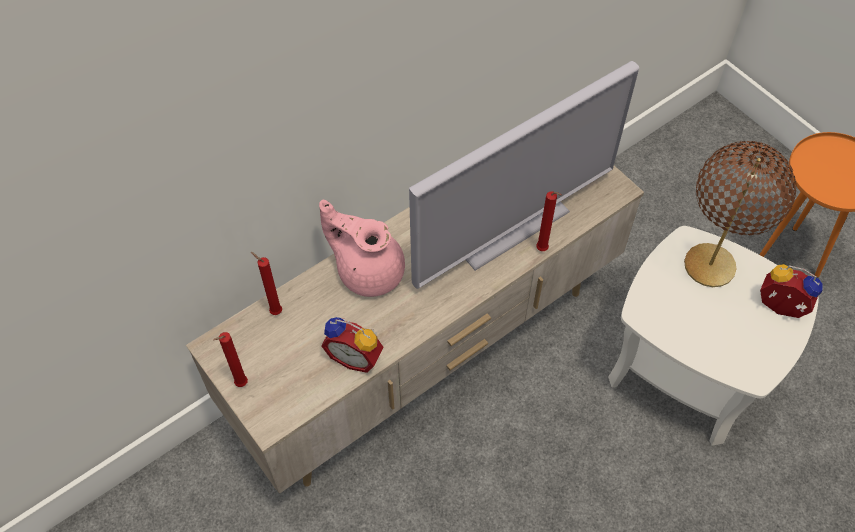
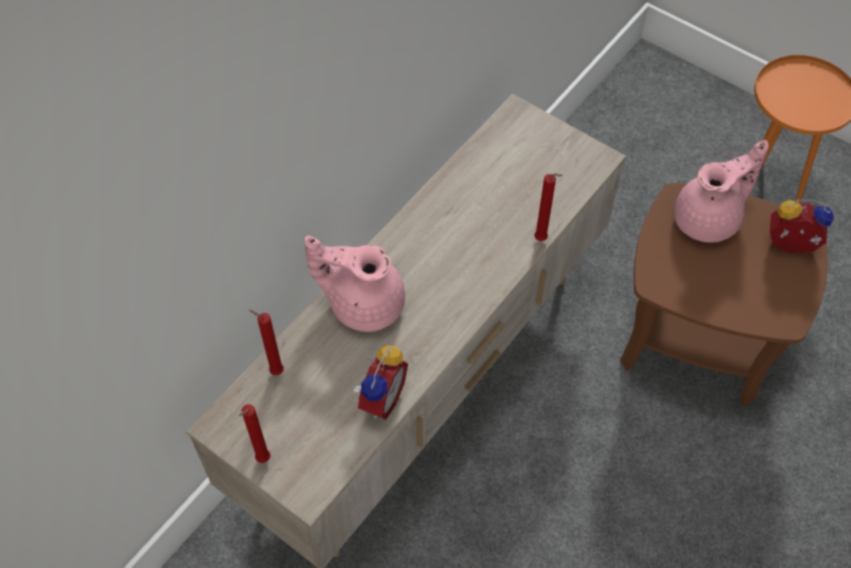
camera: 15 degrees left, 0 degrees up
(356, 356) = (379, 398): alarm clock -> alarm clock turned 75 degrees counterclockwise
(509, 226) = (499, 222): television -> none
(685, 373) = (696, 338): white side table -> brown side table
(710, 266) = (709, 219): brown table lamp -> pink teapot

